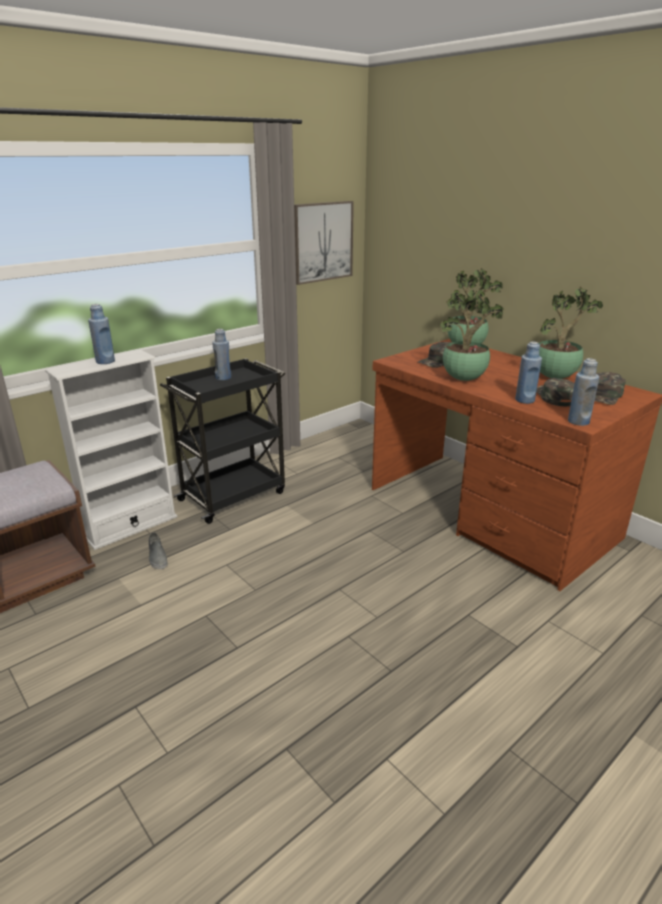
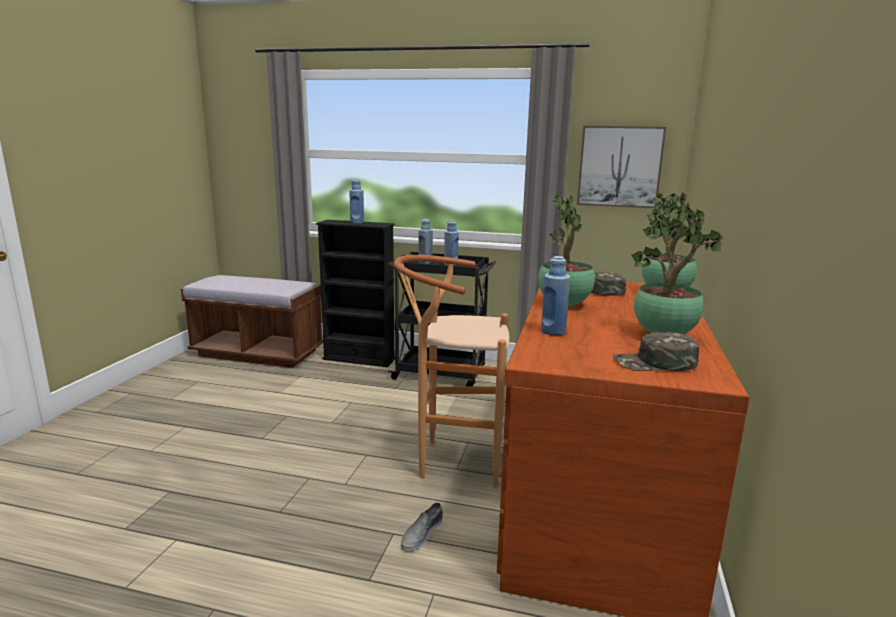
camera: 55 degrees right, 10 degrees down
(131, 526) = (359, 359): white bookcase -> black bookcase
(157, 556) = (335, 378): grey shoe -> grey shoe (421, 534)
(390, 549) = (452, 461): none -> brown stool
(555, 397) = (593, 342): green cap -> none
(578, 421) = (533, 358): blue bottle -> blue bottle (425, 262)

